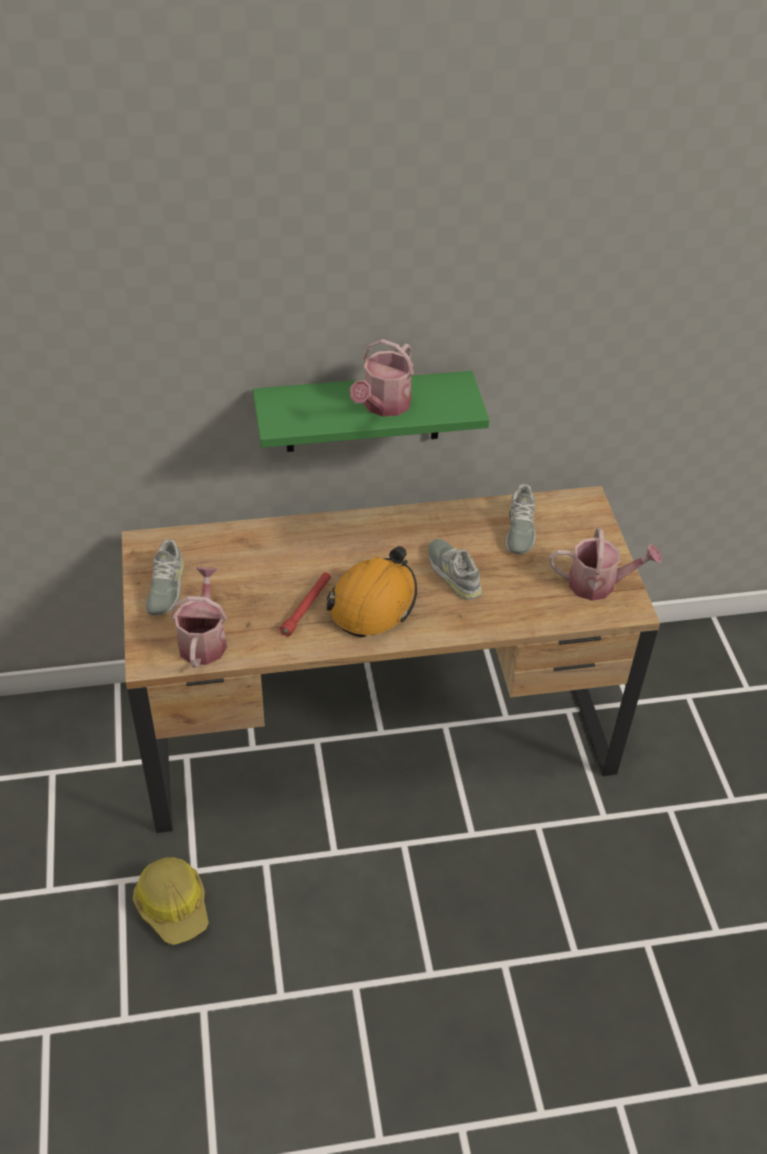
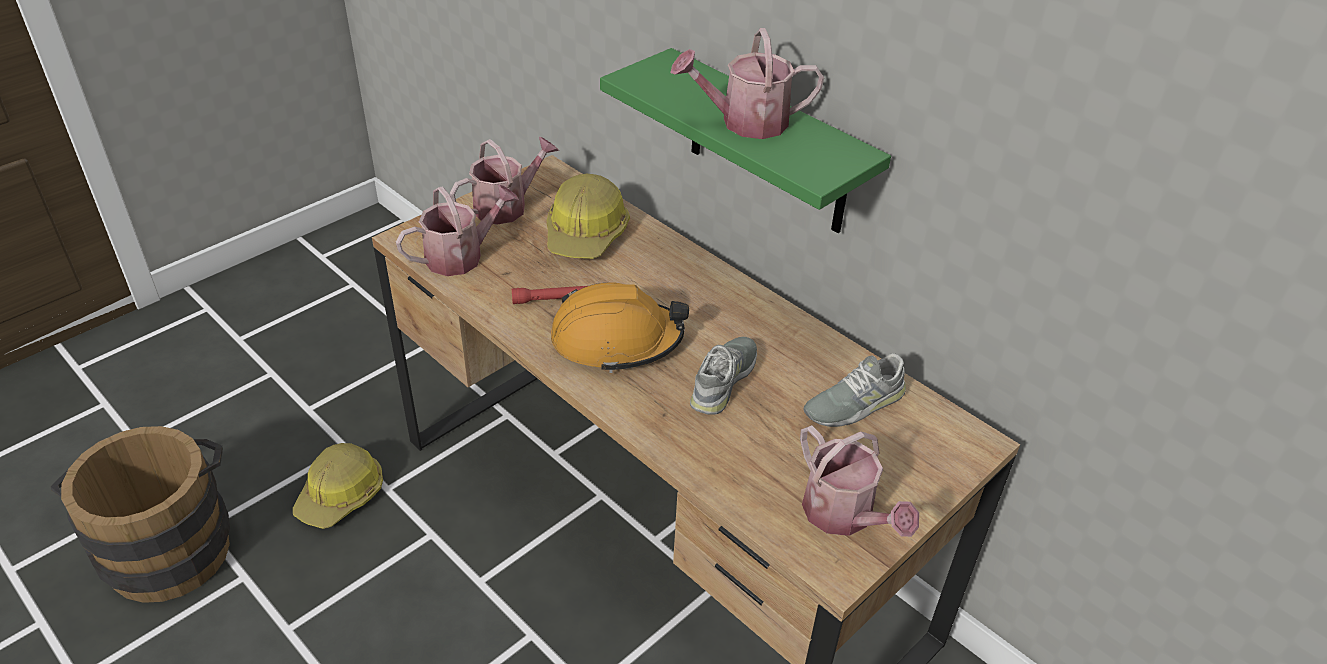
camera: 55 degrees right, 5 degrees down
(120, 1052) = (169, 543): none -> brown bucket
(165, 587) = (507, 206): grey shoe -> watering can
(243, 561) = (586, 234): none -> hard hat

